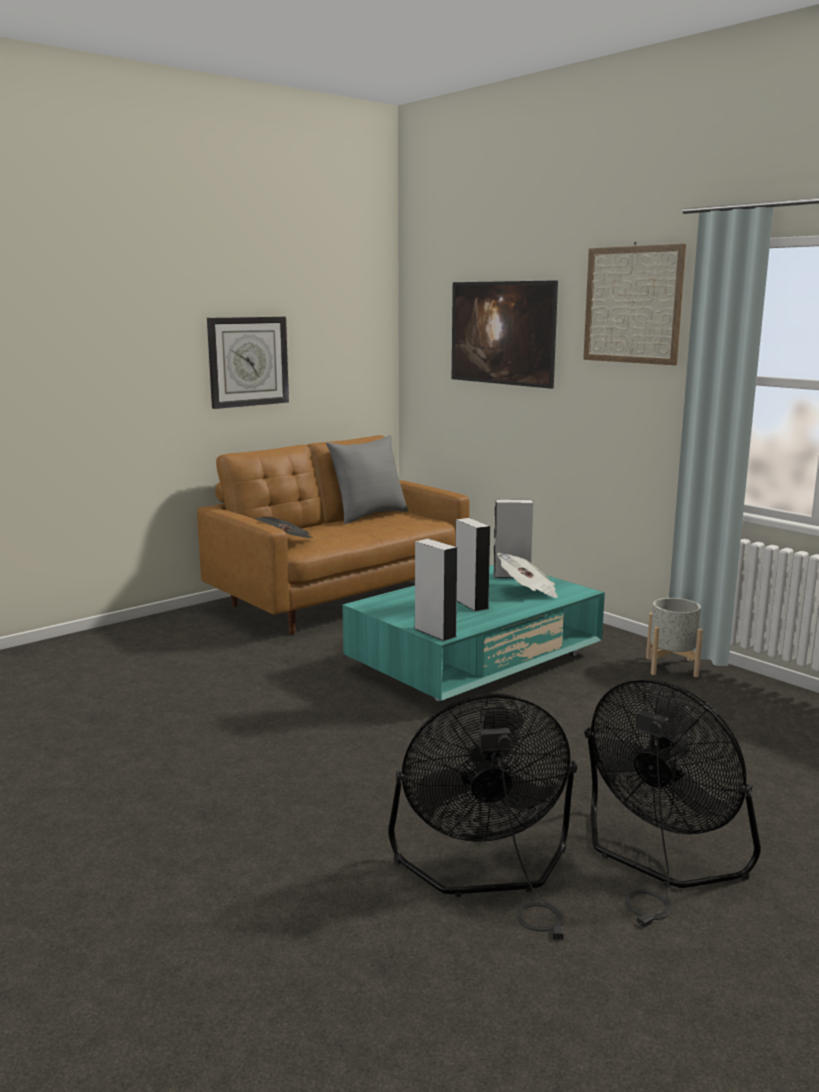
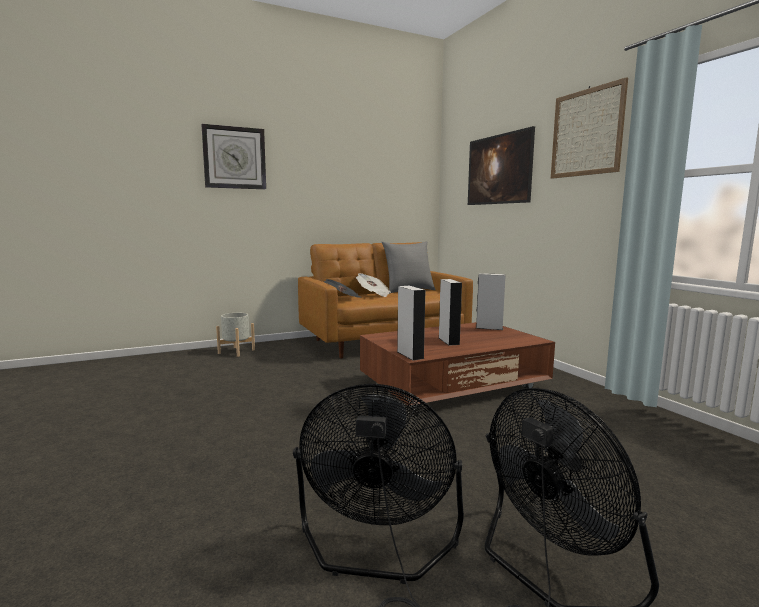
camera: 15 degrees right, 5 degrees down
(248, 361) = (337, 190): wall clock -> wall clock (234, 158)
(474, 661) = (453, 384): turquoise coffee table -> brown coffee table
(528, 591) = (496, 337): newspaper -> newspaper (373, 294)
(671, 667) = (607, 403): grey planter -> grey planter (236, 351)

